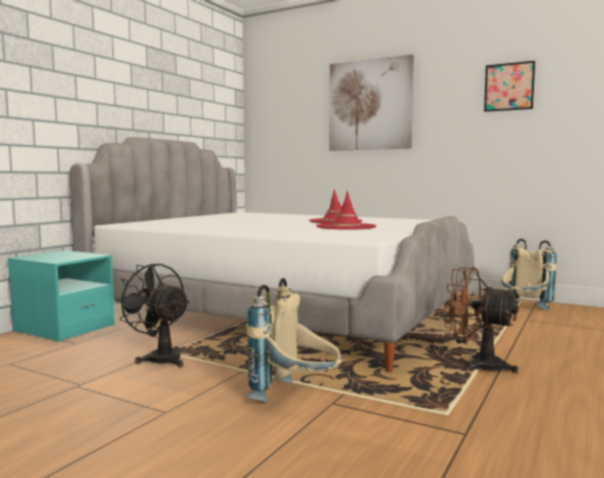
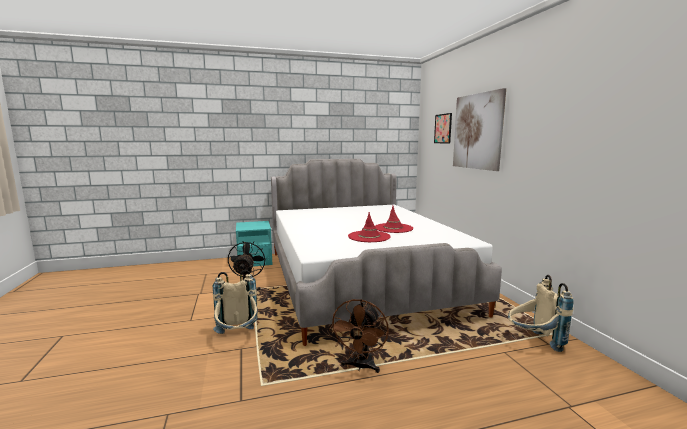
camera: 45 degrees right, 5 degrees up
(476, 365) = (360, 366): brown fan -> brown fan turned 150 degrees counterclockwise
(509, 87) = (573, 119): picture -> picture (443, 128)

